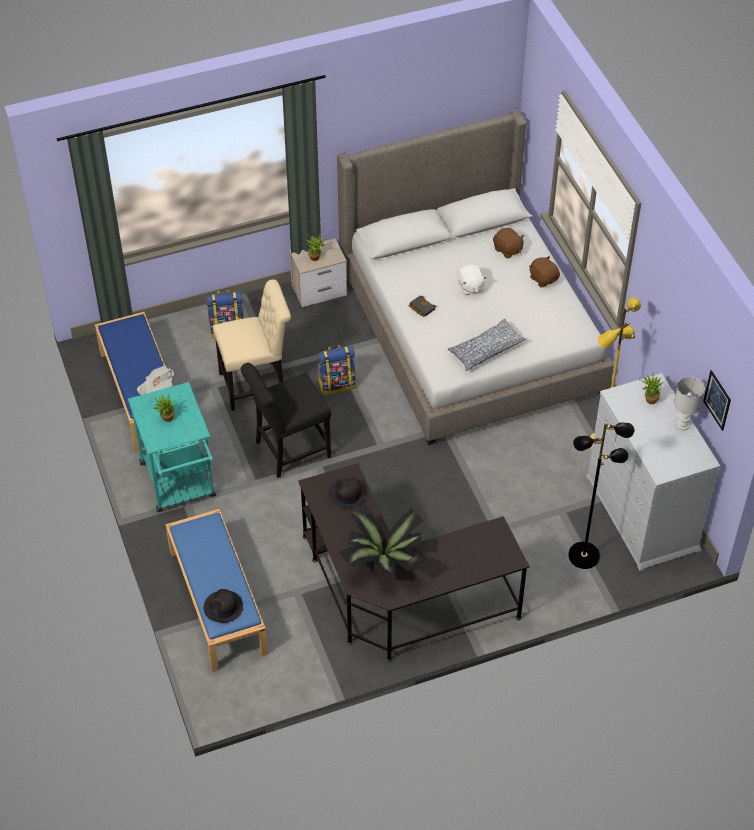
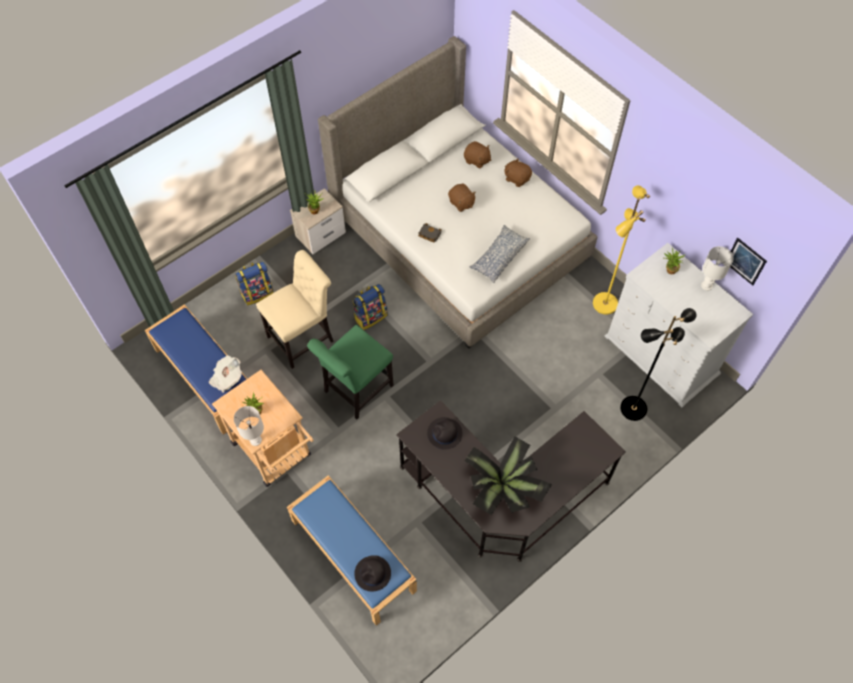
camera: 20 degrees left, 10 degrees up
(155, 442) = (255, 440): none -> white table lamp
(180, 485) = (275, 453): turquoise cart -> beige cart
(289, 451) = (355, 390): black chair -> green chair
(470, 287) = (461, 203): white plush toy -> brown plush toy

